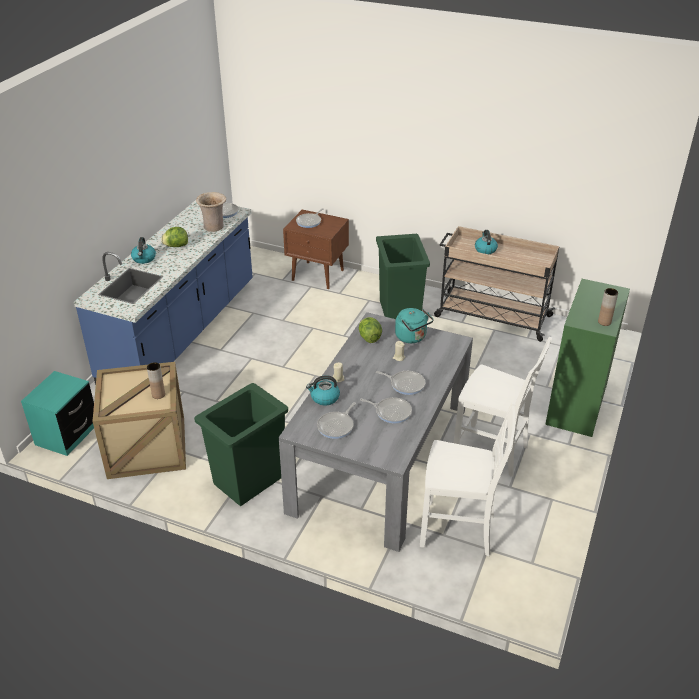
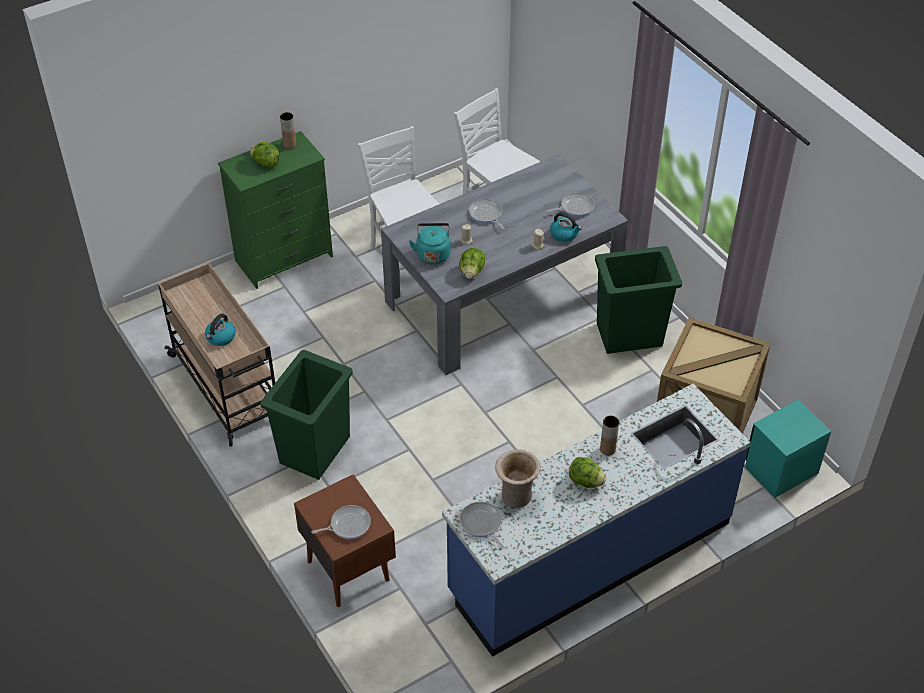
camera: 145 degrees left, 10 degrees up
(144, 259) = (637, 477): kettle -> none
(158, 395) = (695, 346): brown vase -> brown vase (607, 449)
(391, 412) = (521, 198): frying pan -> none
(597, 302) = (266, 163): none -> lettuce

